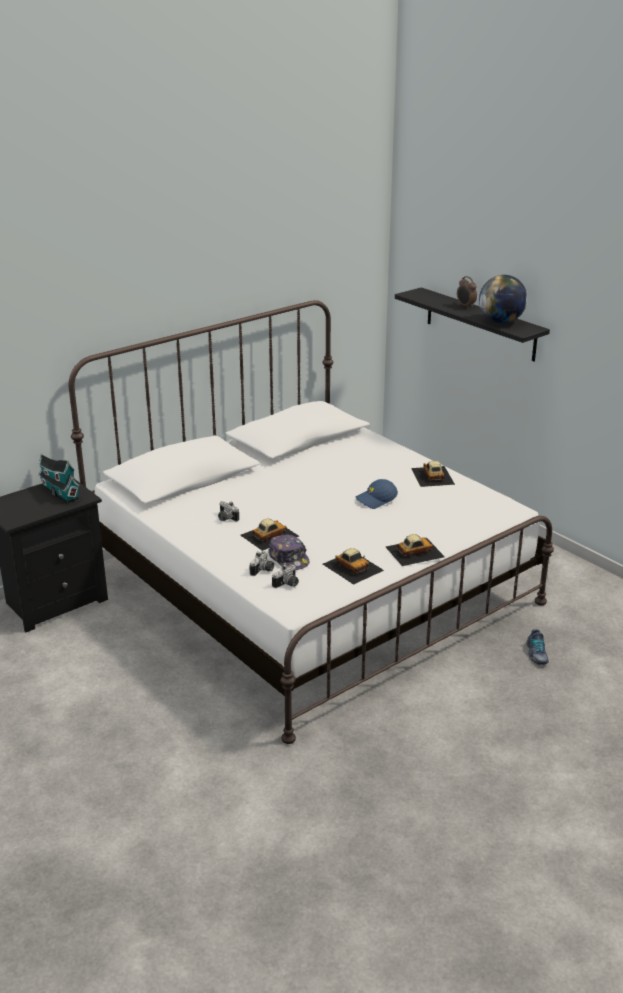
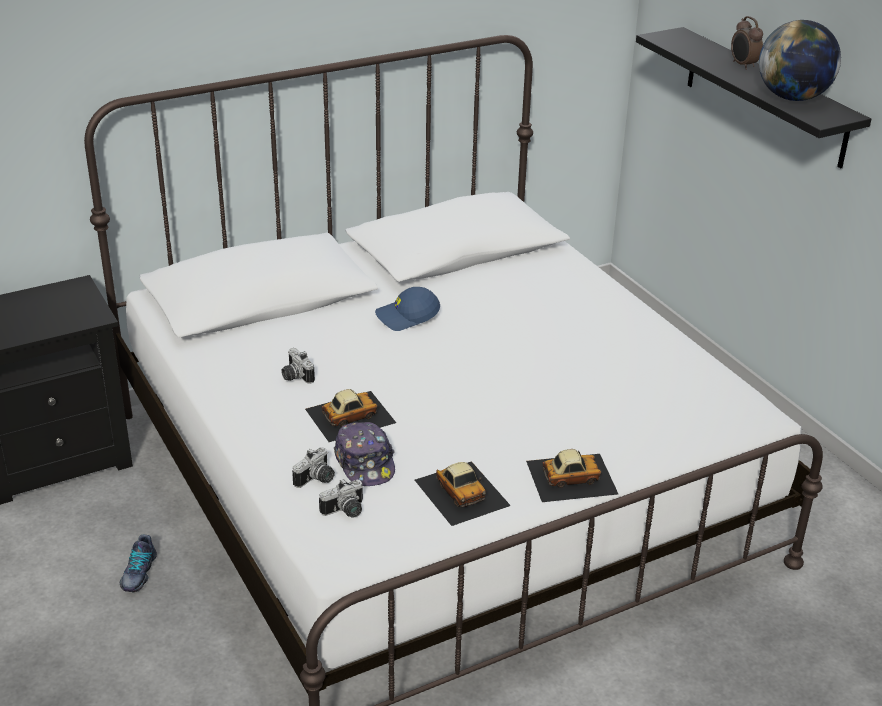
camera: 10 degrees right, 5 degrees up
(59, 492) = (62, 303): toy house -> none
(376, 500) = (540, 372): blue cap -> blue cap (407, 317)
(432, 476) = (644, 339): toy car -> none
(536, 654) = (763, 660): shoe -> shoe (138, 573)

